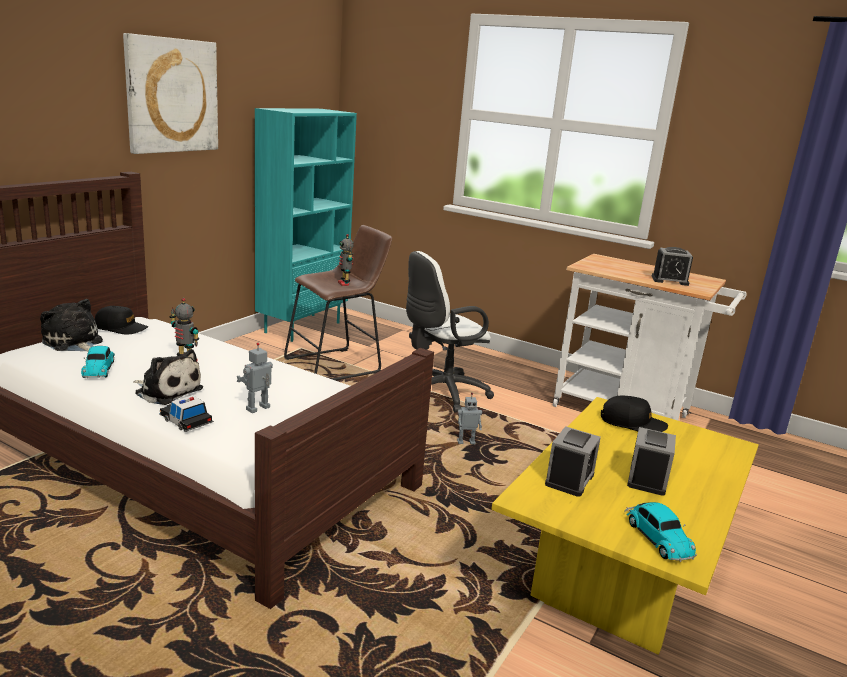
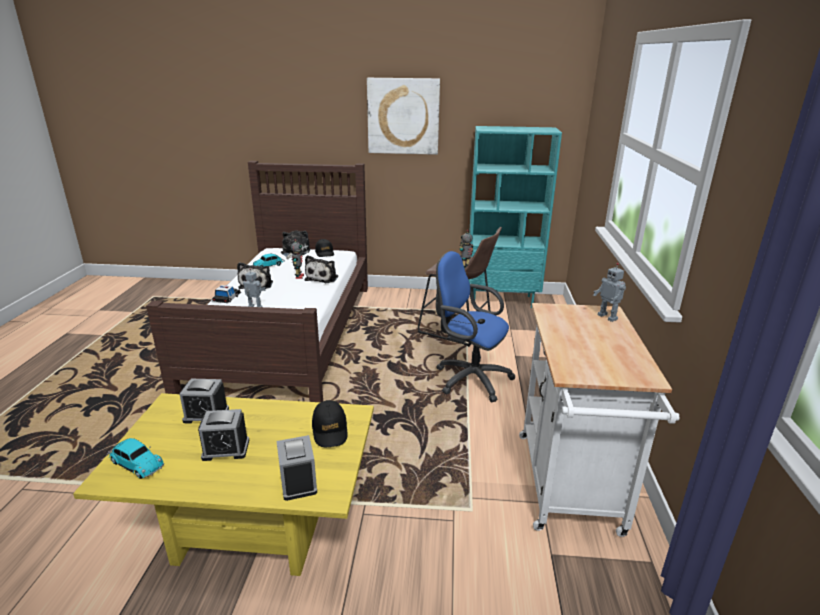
camera: 65 degrees right, 5 degrees up
(218, 350) = (323, 278): none -> plush toy
(440, 394) = (469, 378): white office chair -> blue office chair
(466, 442) = (401, 410): toy robot -> toy robot (608, 317)
(656, 537) = (135, 463): toy car -> toy car turned 105 degrees counterclockwise
(669, 280) = (583, 354): alarm clock -> alarm clock (298, 481)

